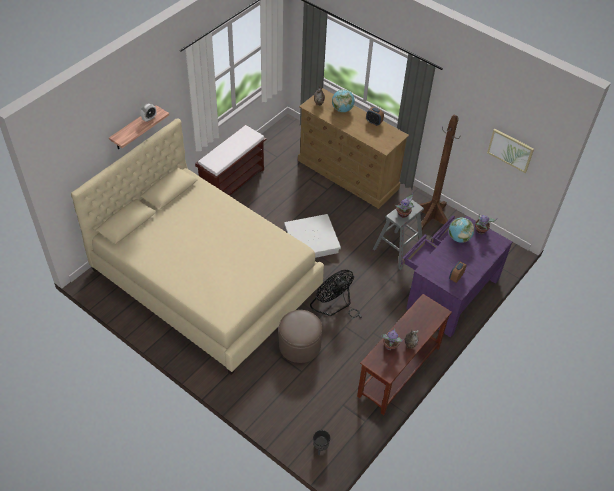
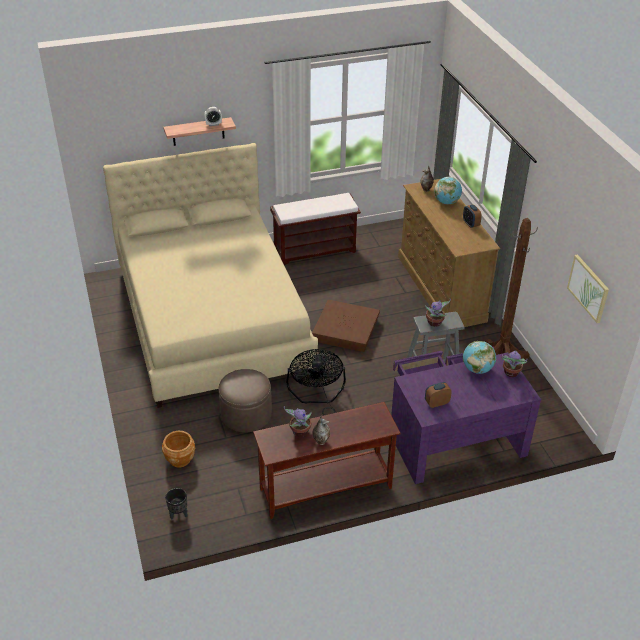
camera: 35 degrees right, 10 degrees down
(284, 406) = (179, 459): none -> brown planter
(312, 241) = (346, 330): white storage box -> brown storage box

